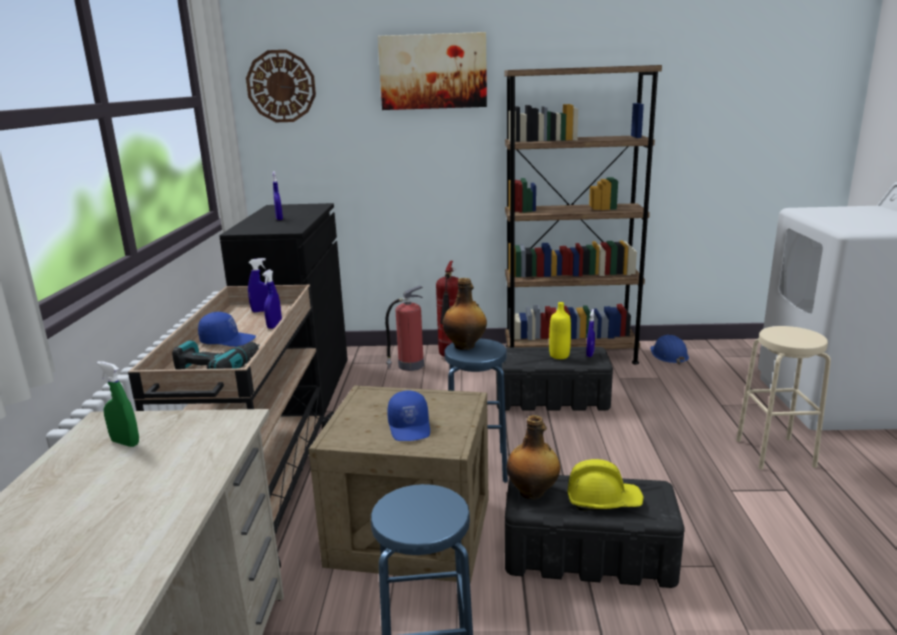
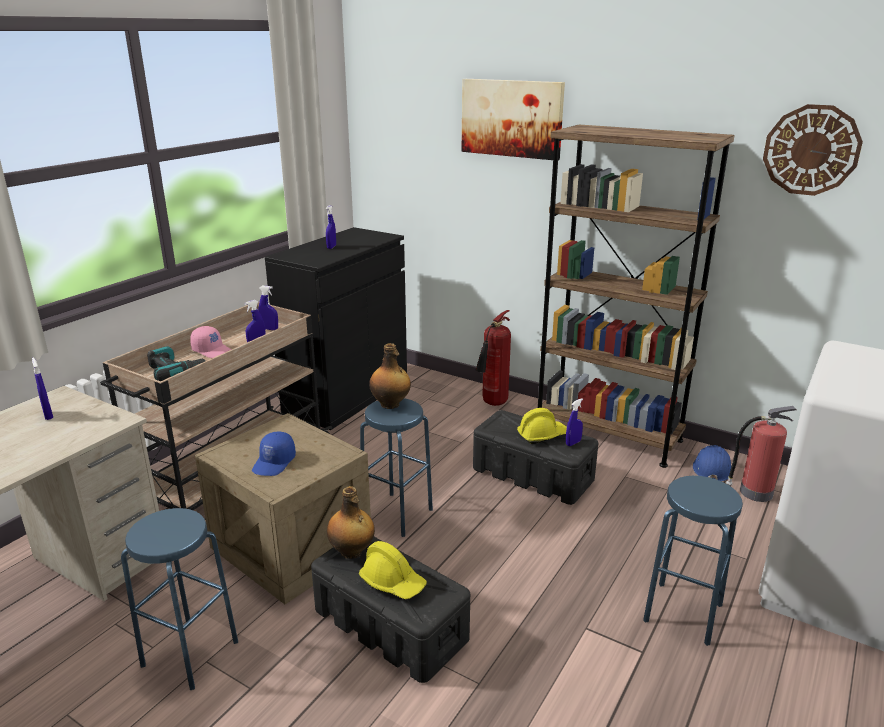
camera: 30 degrees right, 5 degrees up
(125, 442) = (48, 415): green spray bottle -> blue spray bottle
(228, 340) = (212, 350): blue cap -> pink cap
(281, 86) = (384, 119): wall clock -> wall clock (811, 150)
(409, 366) = (449, 401): fire extinguisher -> fire extinguisher (754, 492)
(559, 355) = (542, 435): yellow bottle -> yellow hard hat
(775, 453) = (683, 612): beige stool -> blue stool

